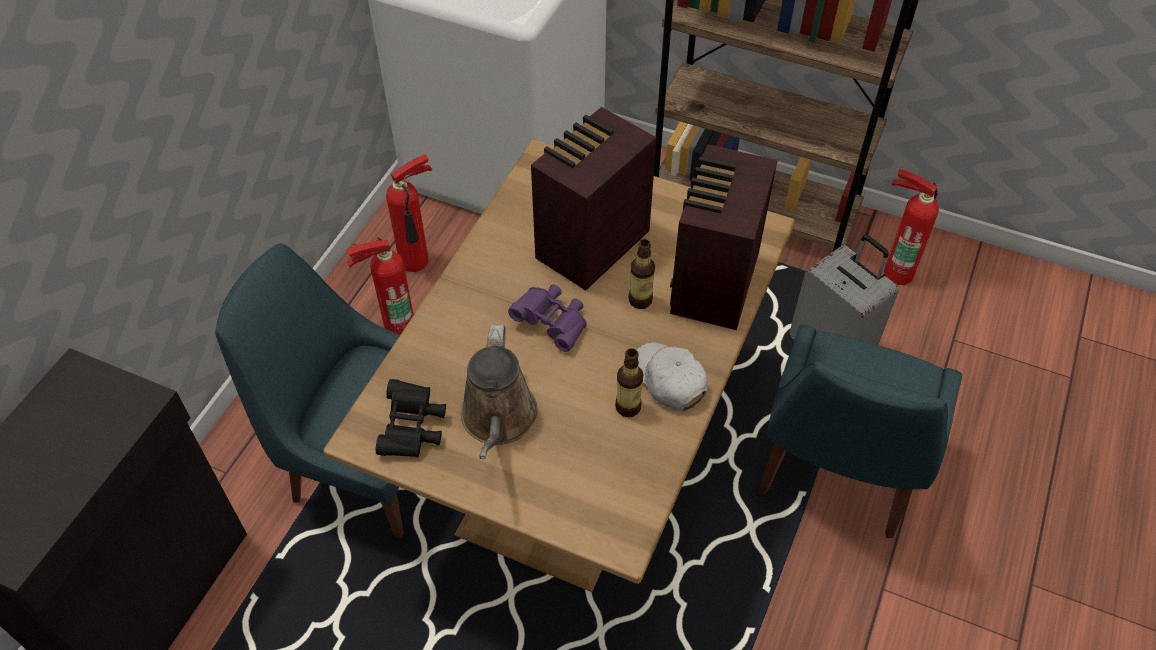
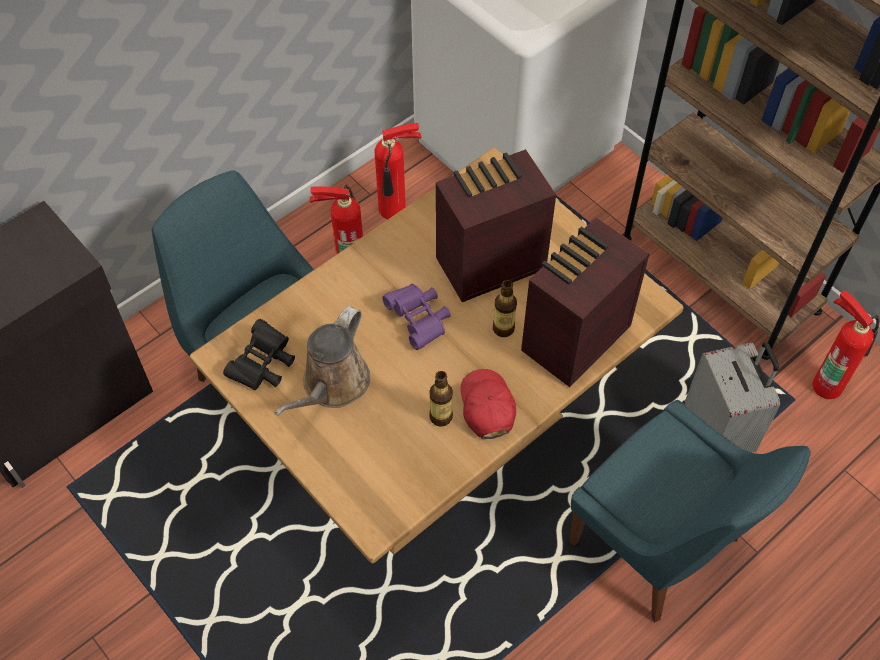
camera: 25 degrees right, 5 degrees up
(668, 380) = (487, 407): white cap -> red cap
(836, 473) = (659, 545): blue chair -> blue chair turned 90 degrees counterclockwise

